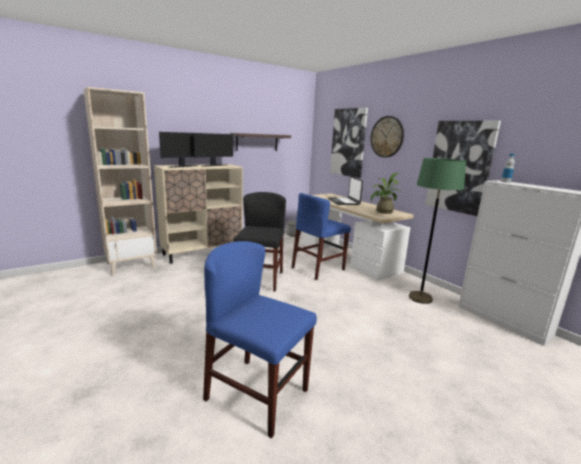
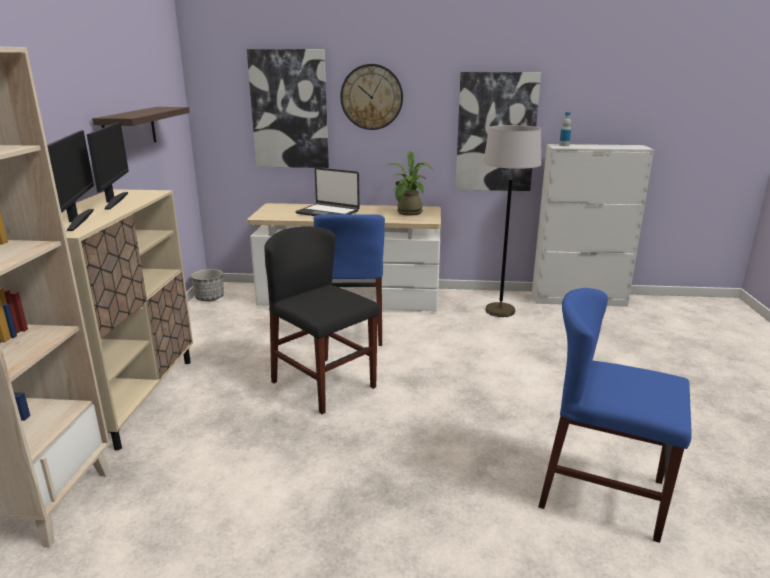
camera: 50 degrees left, 5 degrees up
(257, 394) = (602, 493): blue chair -> blue chair turned 45 degrees clockwise
(420, 298) = (500, 311): green floor lamp -> grey floor lamp

